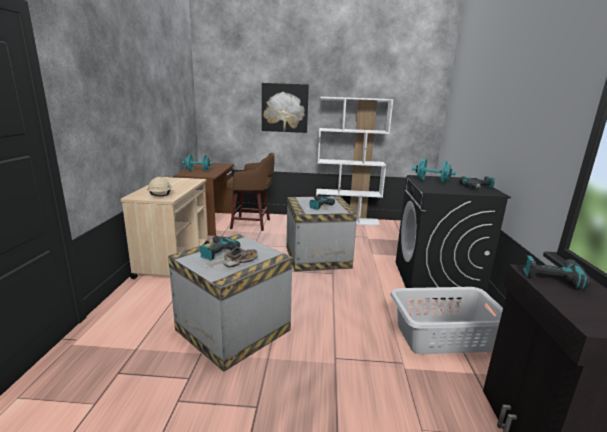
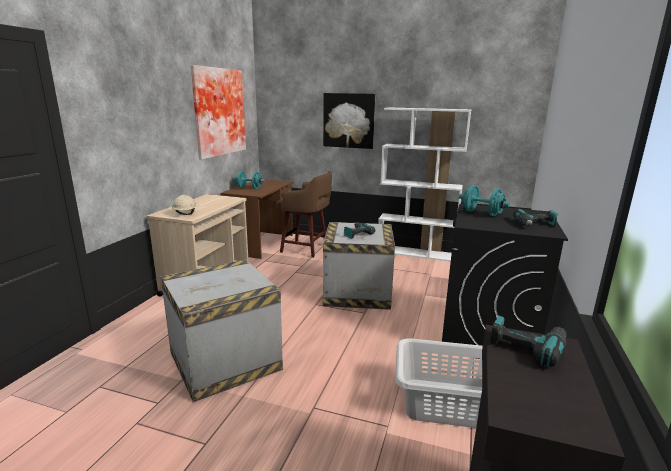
camera: 15 degrees right, 0 degrees up
(168, 98) = (217, 112): none -> picture
(216, 252) = (208, 277): power drill -> none
(240, 262) = (223, 290): shoe -> none

